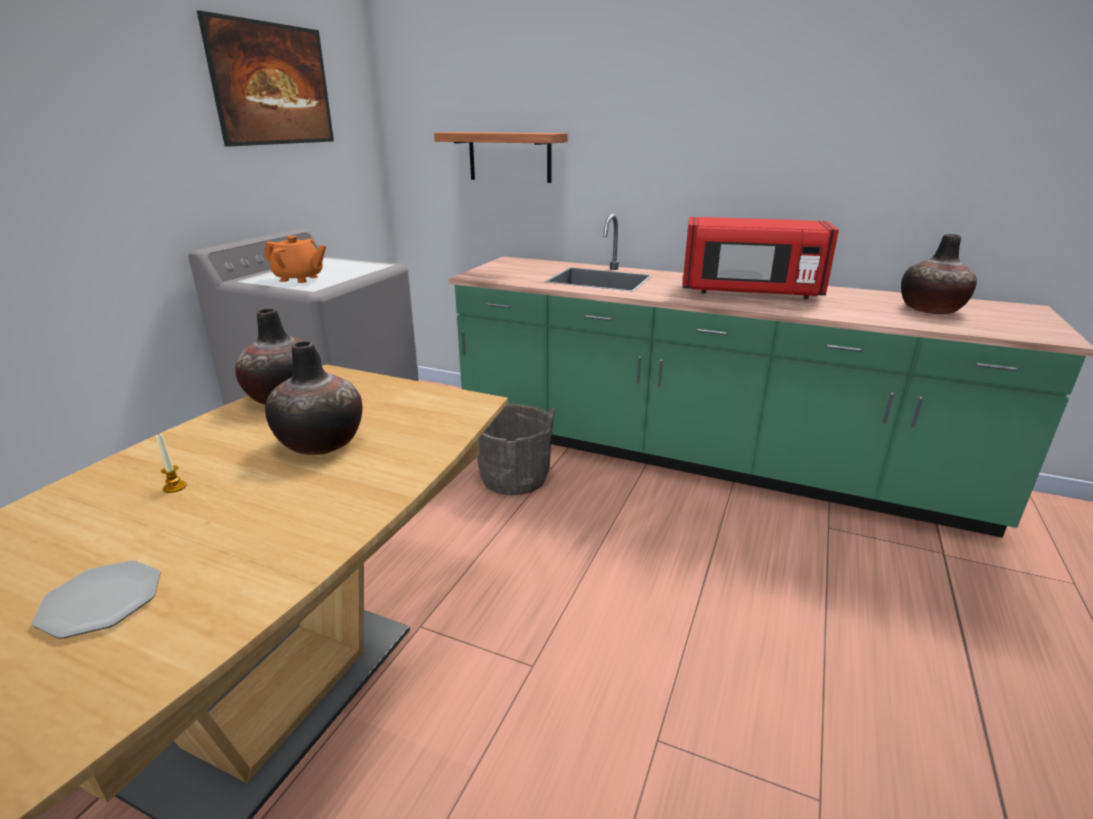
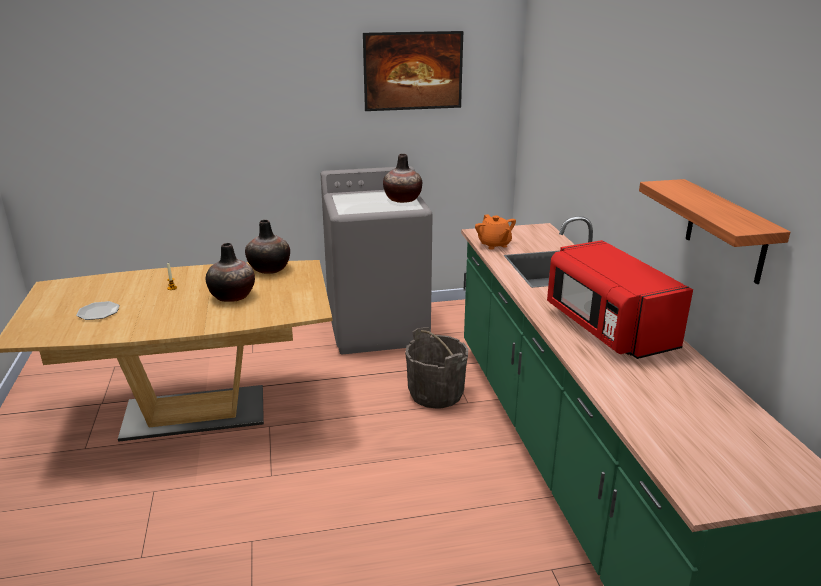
camera: 55 degrees right, 0 degrees up
(299, 279) = (356, 203): orange teapot -> orange teapot (494, 244)
(510, 157) = (564, 142): shelf -> shelf (726, 231)
(930, 310) = (699, 420): vase -> vase (402, 199)

